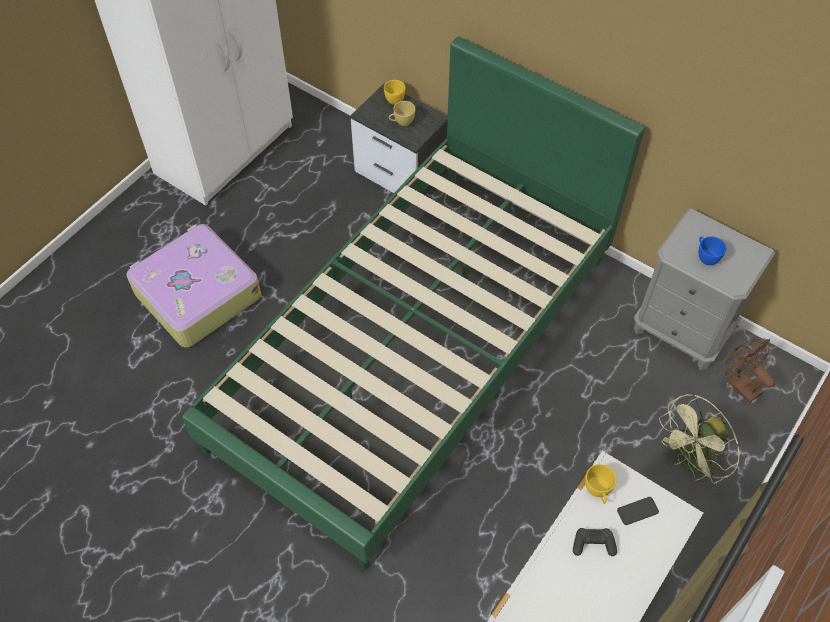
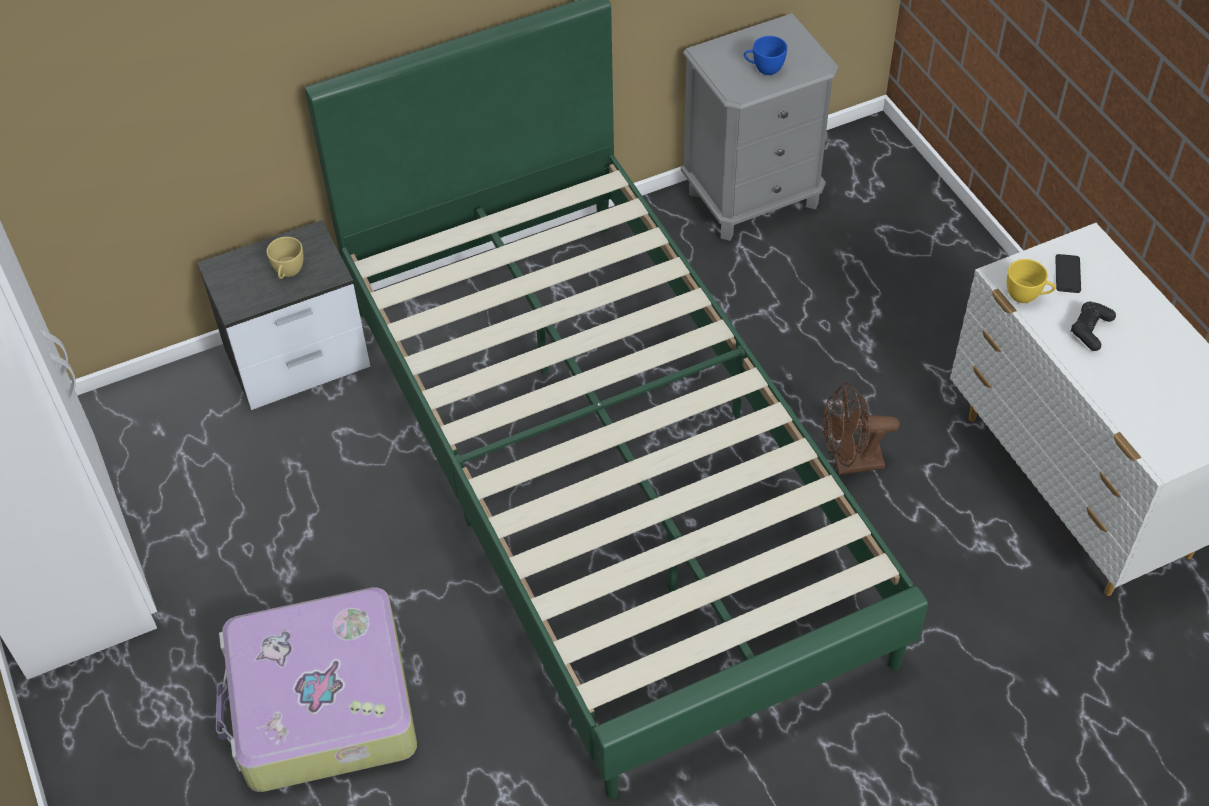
camera: 60 degrees left, 5 degrees down
(395, 98) = (237, 262): yellow cup -> none
(690, 463) = (930, 277): green fan -> none
(739, 383) = (854, 185): brown fan -> brown fan (850, 463)

